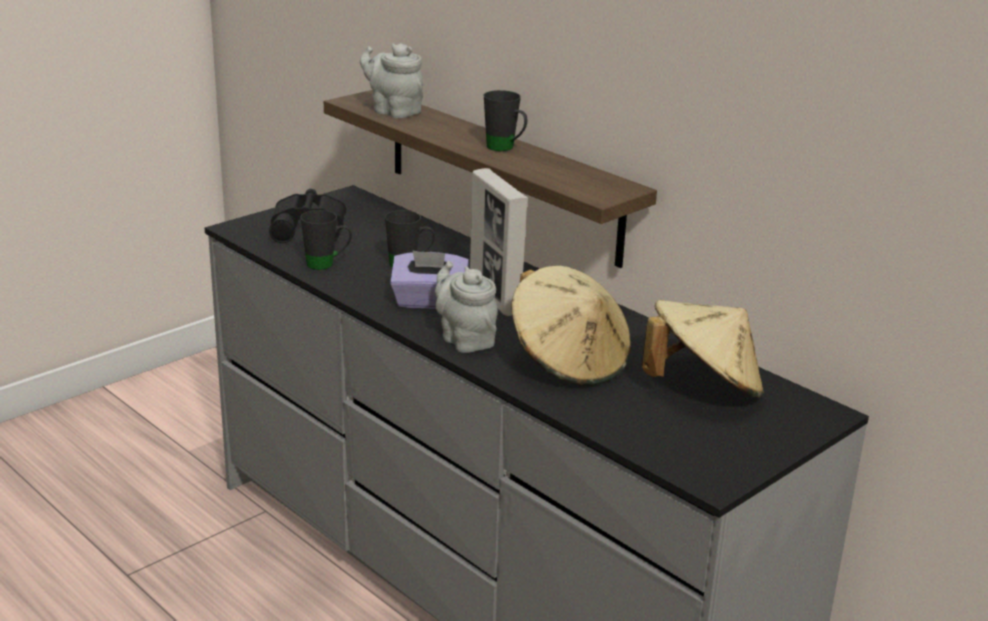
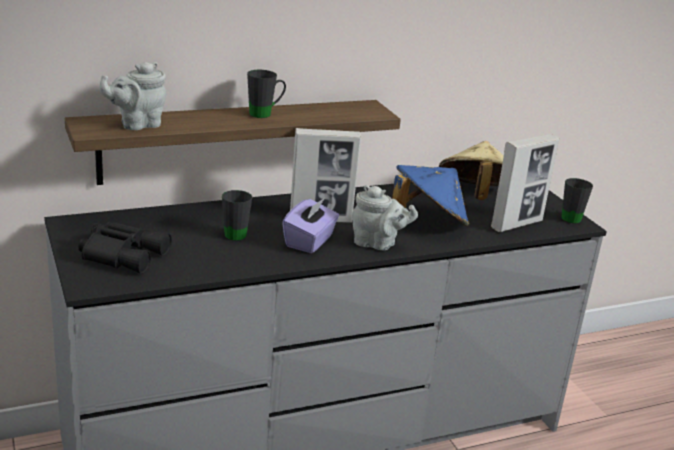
camera: 70 degrees left, 0 degrees up
(327, 264) = (209, 263): black mug -> black mug (571, 216)
(465, 339) = (378, 244): grey teapot -> grey teapot turned 150 degrees counterclockwise
(569, 362) = (428, 222): beige hat -> blue hat
(642, 427) = (517, 224): none -> picture frame

